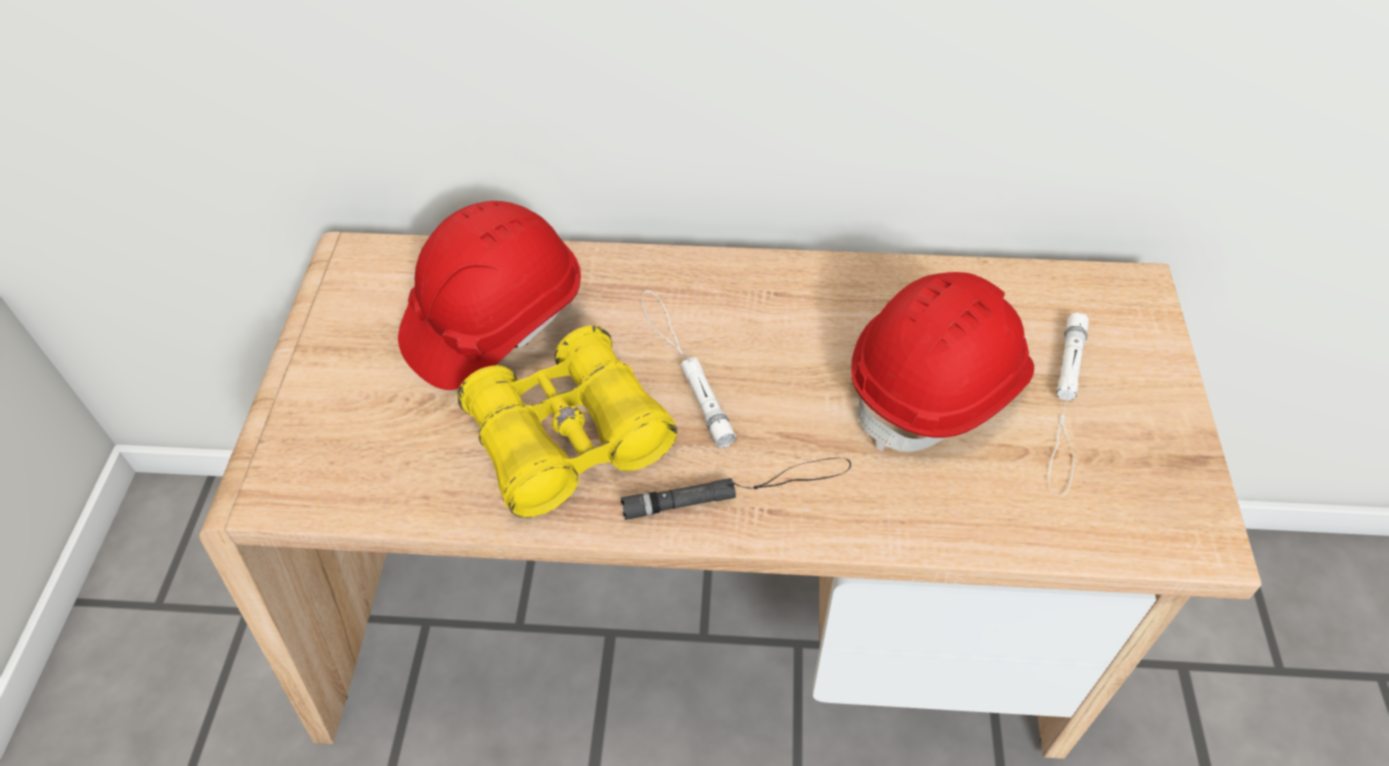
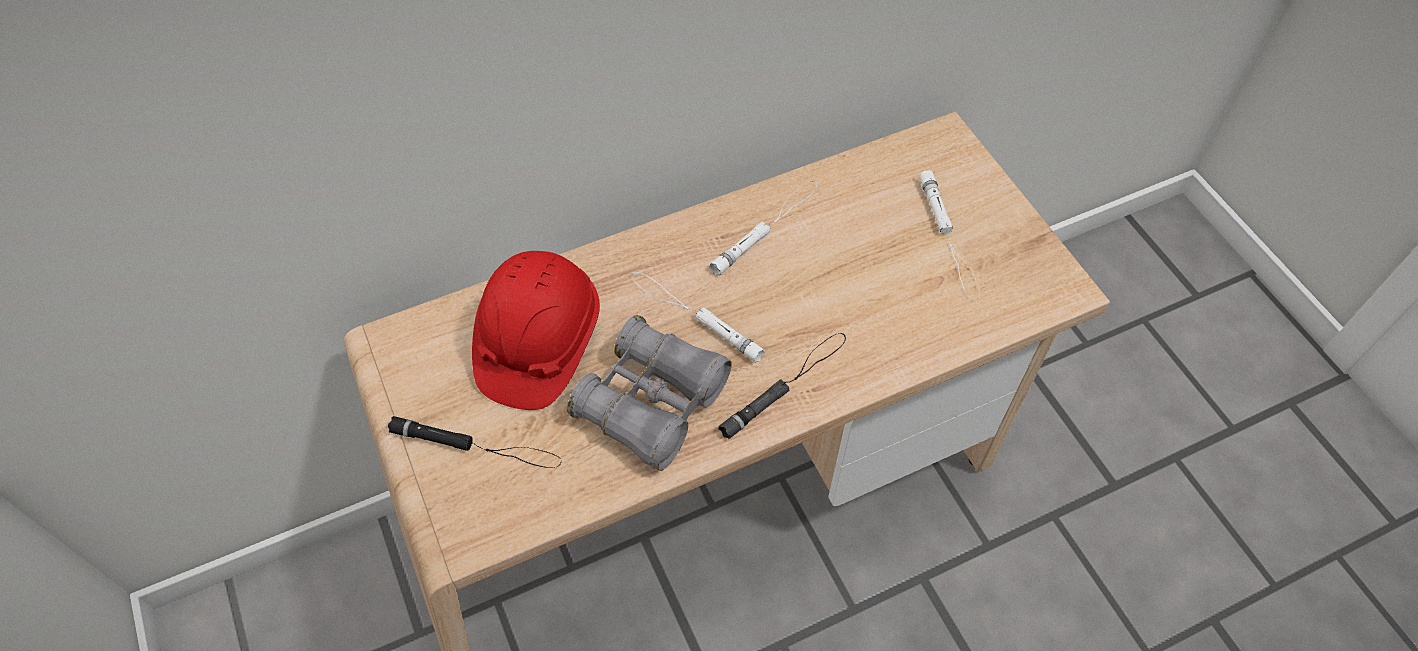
camera: 30 degrees left, 5 degrees up
(354, 398) = (476, 445): none -> black flashlight
(568, 439) = (652, 403): yellow binoculars -> grey binoculars
(835, 303) = (766, 227): none -> white flashlight
(939, 386) = (866, 257): red hard hat -> none

